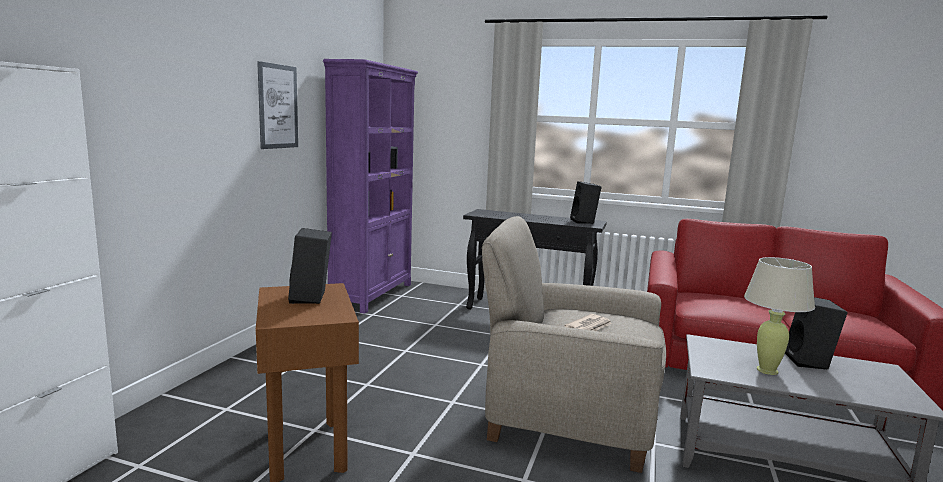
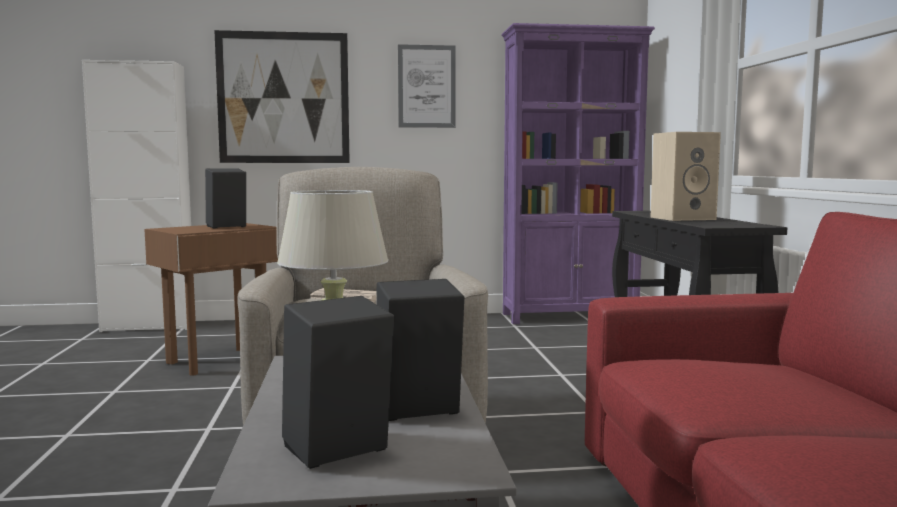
camera: 65 degrees right, 5 degrees down
(162, 118) = (283, 98): none -> picture
(538, 219) = (683, 218): none -> beige speaker
(584, 221) = (733, 224): black speaker -> black speaker (336, 453)

